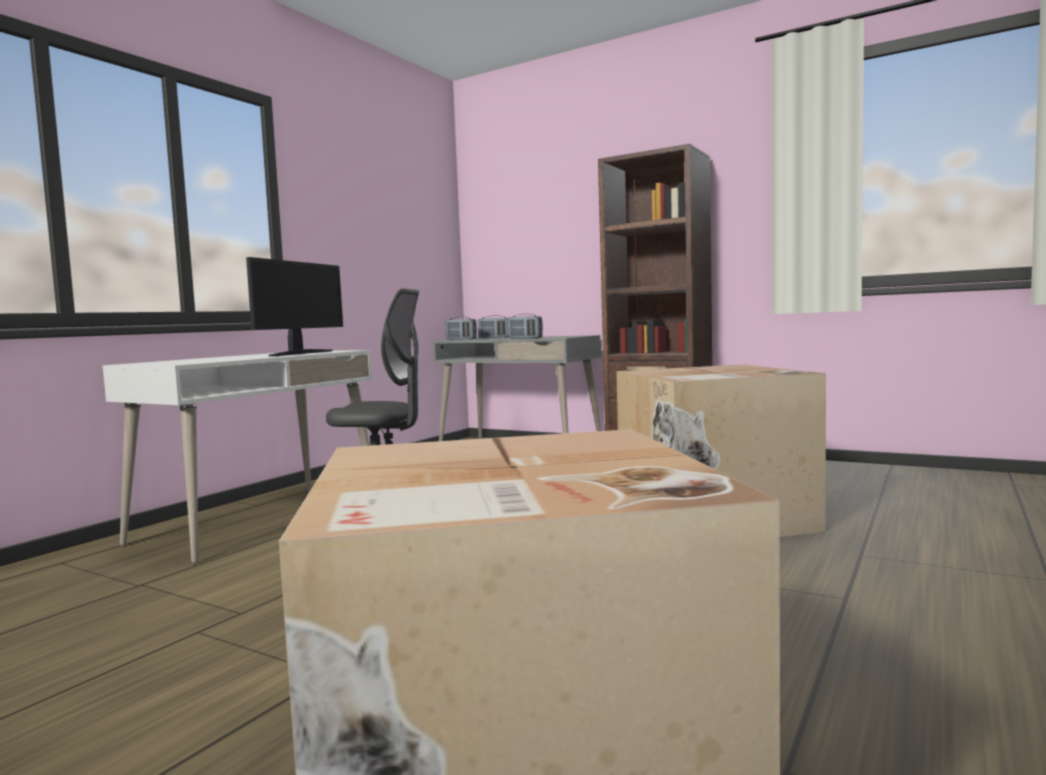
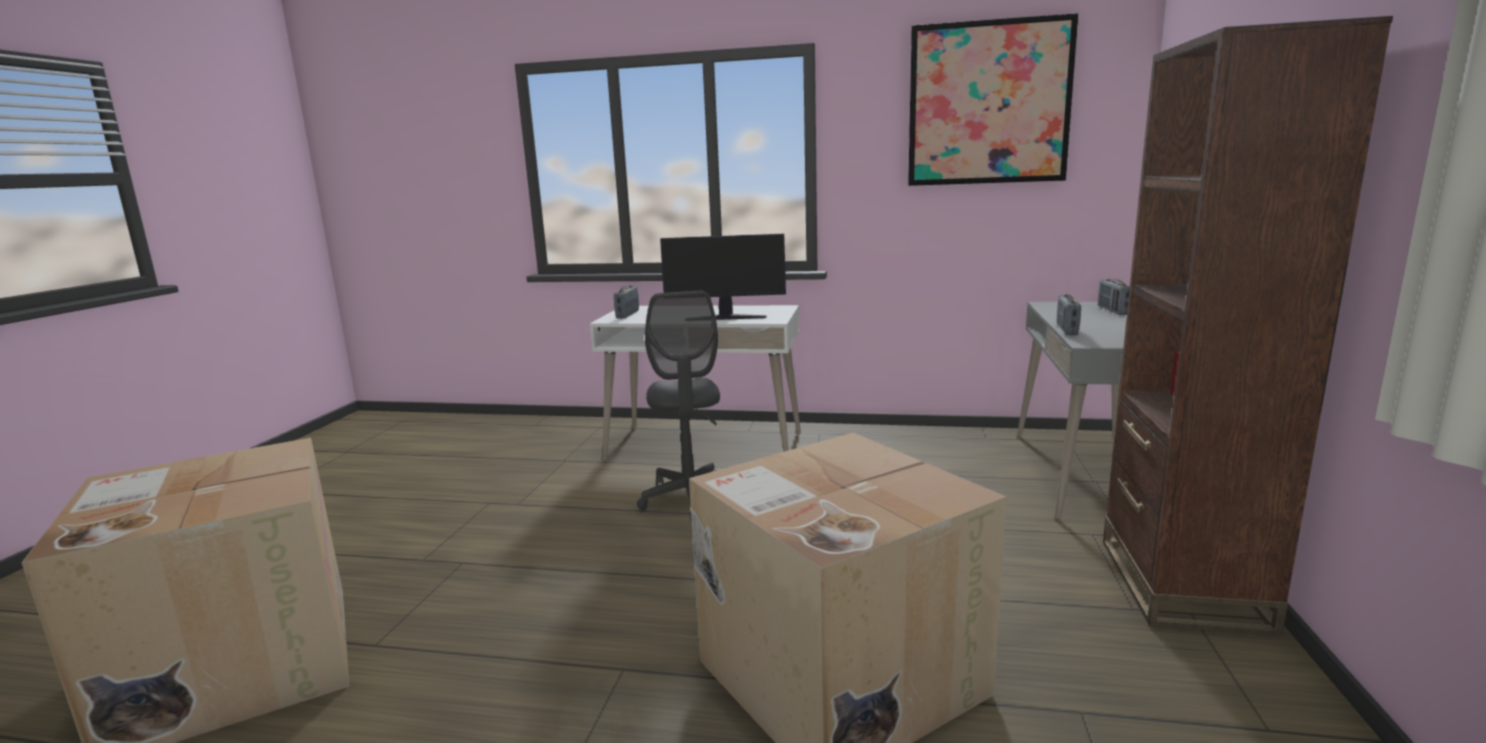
camera: 70 degrees right, 10 degrees up
(387, 187) = (988, 103): none -> picture
(461, 339) = (1054, 307): radio -> radio (627, 315)

